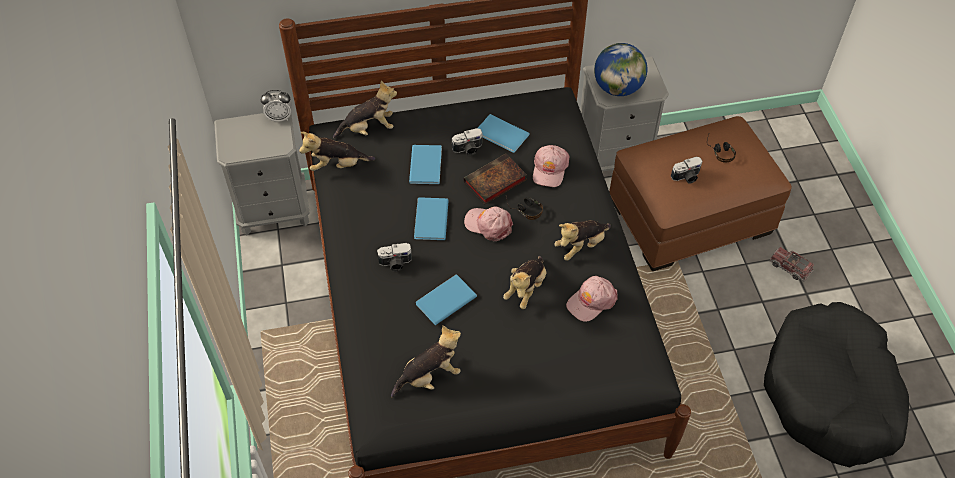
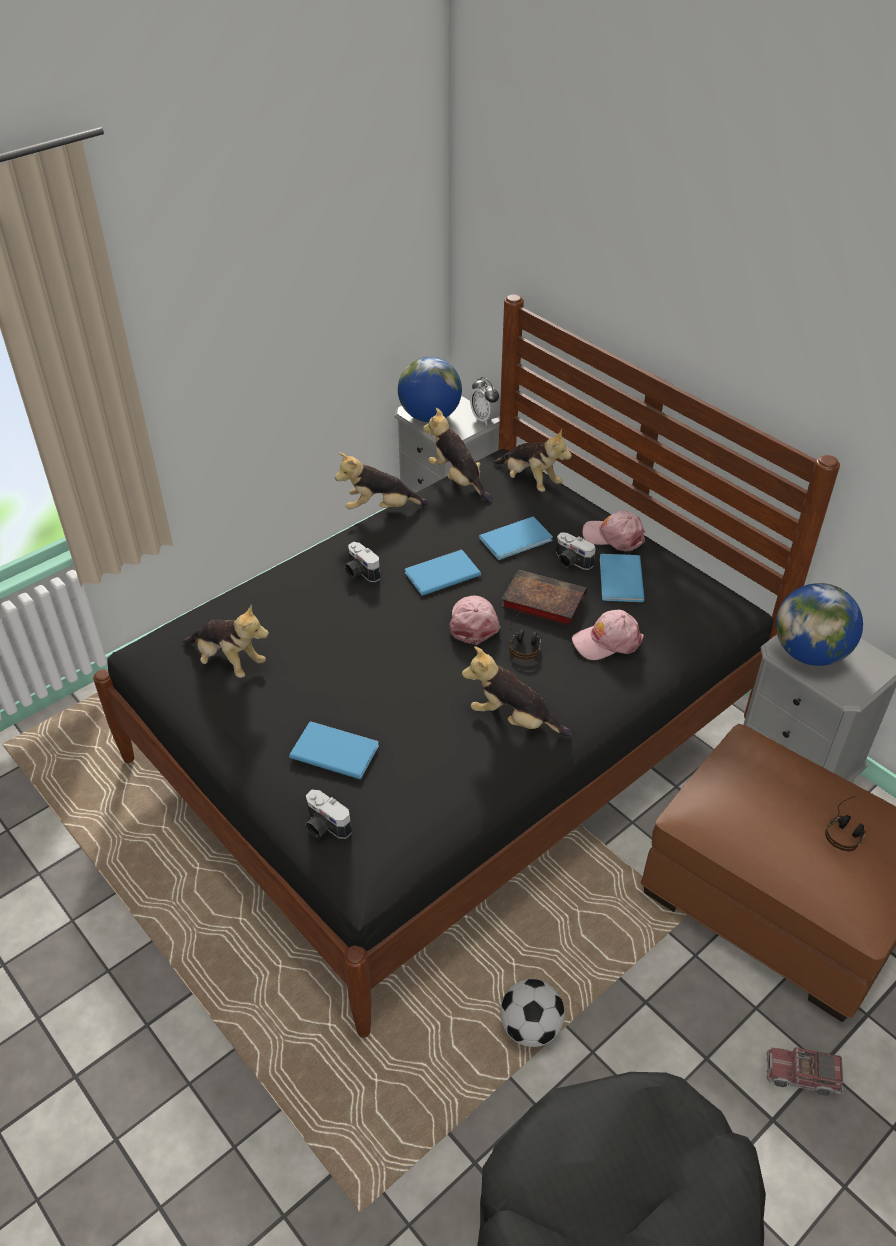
camera: 60 degrees right, 10 degrees down
(248, 146) = (430, 416): none -> globe
(444, 300) = (337, 629): blue book -> blue book (333, 749)
(526, 289) = (404, 691): plush toy -> plush toy (380, 508)
(591, 301) = (431, 761): pink cap -> pink cap (614, 536)
(686, 177) = (759, 809): camera -> camera (324, 826)
(705, 370) = (531, 1027): none -> football
(790, 267) = (802, 1075): toy truck -> toy truck turned 90 degrees counterclockwise

